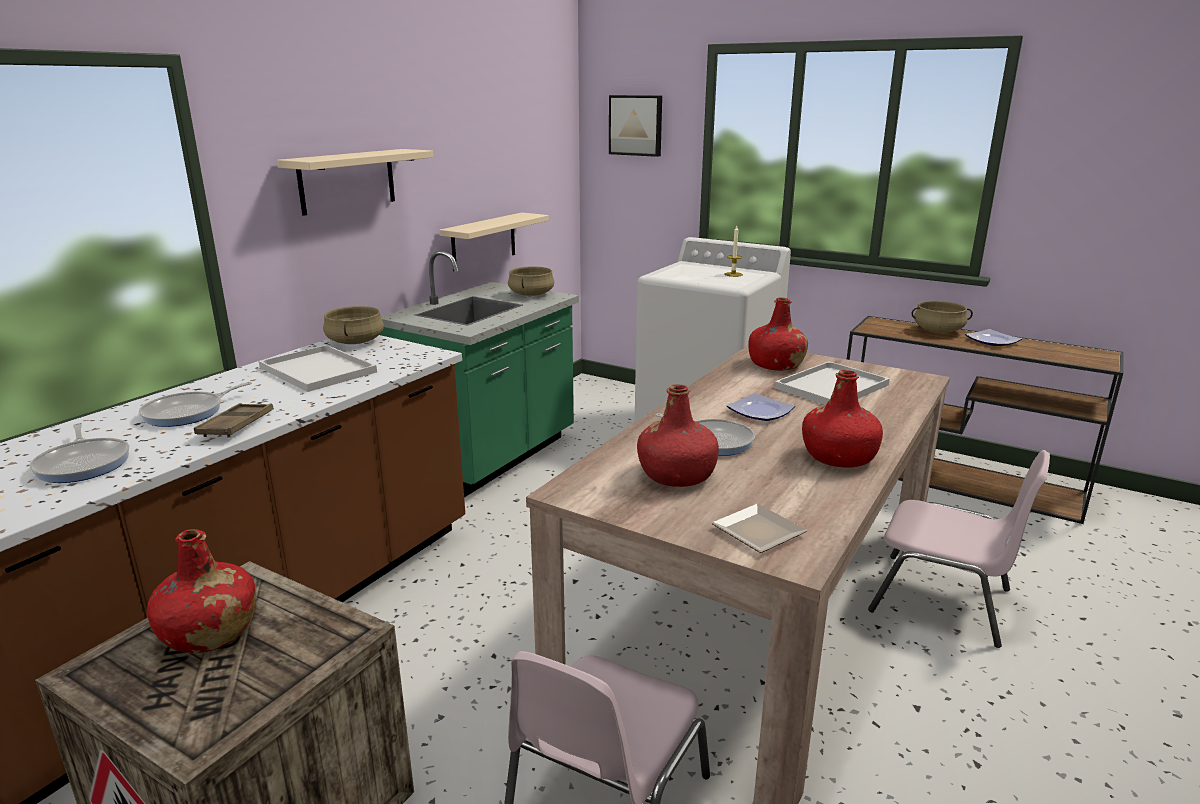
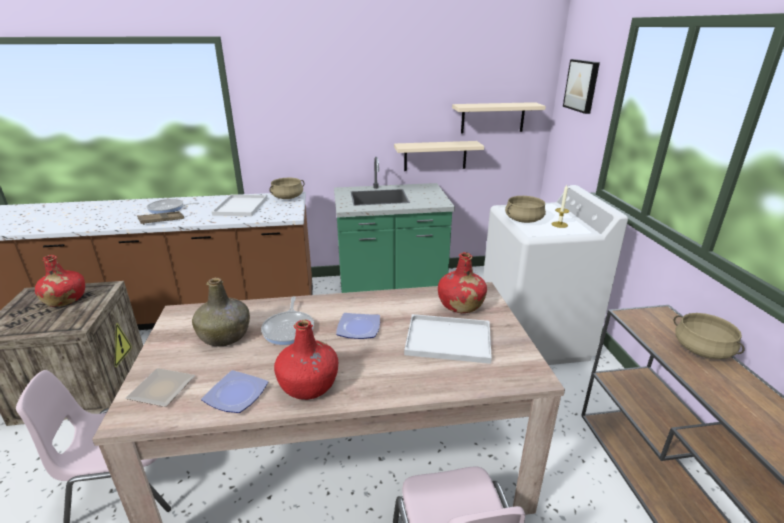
camera: 50 degrees right, 5 degrees up
(84, 463) = (106, 216): frying pan -> none
(347, 181) = (323, 107): beige shelf -> beige shelf (492, 118)
(531, 294) = (431, 197): beige cooking pot -> beige cooking pot (523, 220)
(676, 475) = (225, 335): red bottle -> green bottle
(993, 341) = (740, 390): plate -> plate (236, 395)

